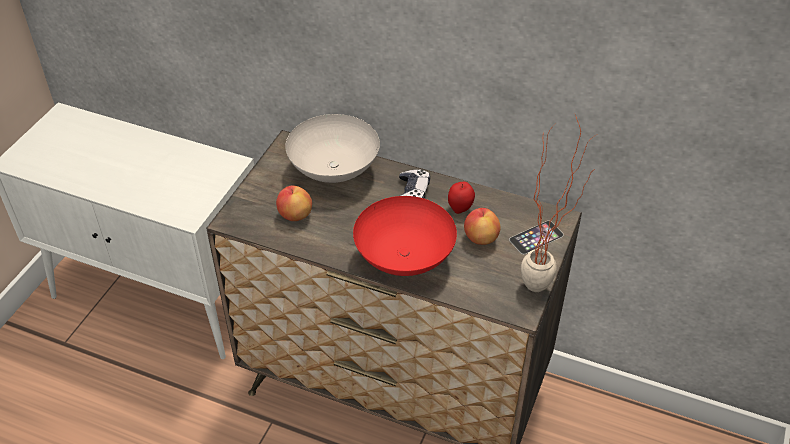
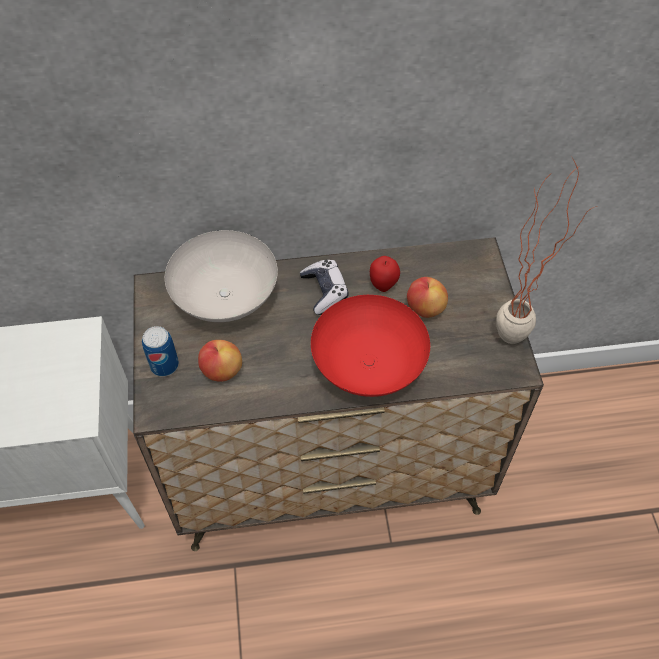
camera: 30 degrees left, 10 degrees up
(258, 195) = (164, 365): none -> can
(536, 237) = (474, 283): phone -> none

